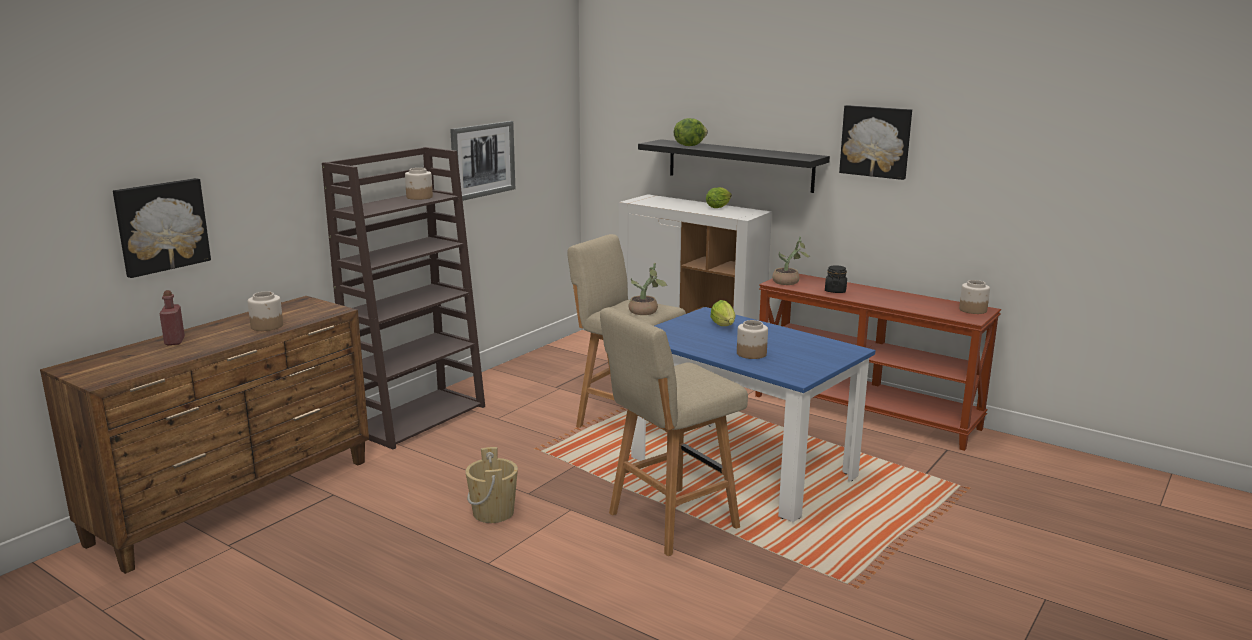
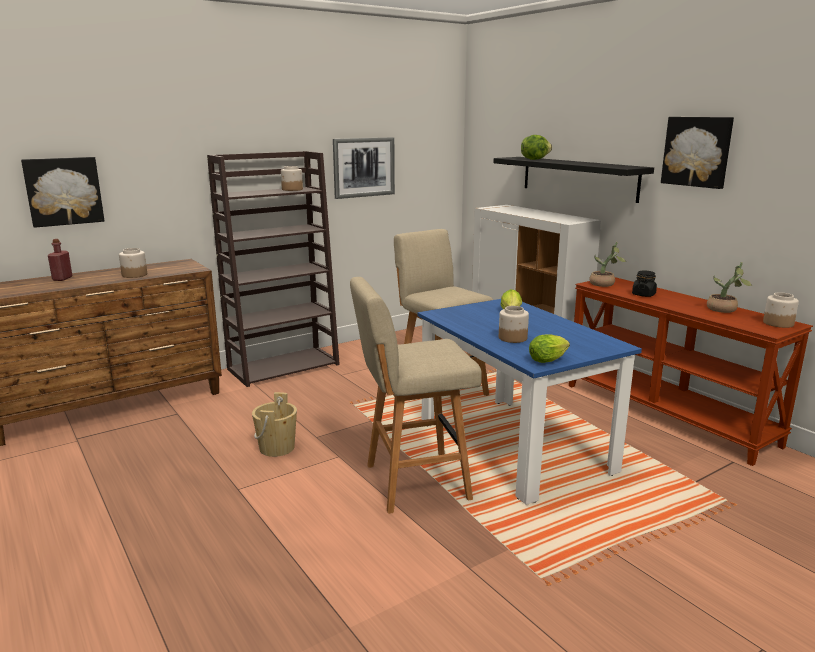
camera: 20 degrees right, 0 degrees up
(646, 312) = (453, 296): potted plant -> potted plant (724, 310)
(719, 207) = (556, 215): lettuce -> lettuce (549, 360)

